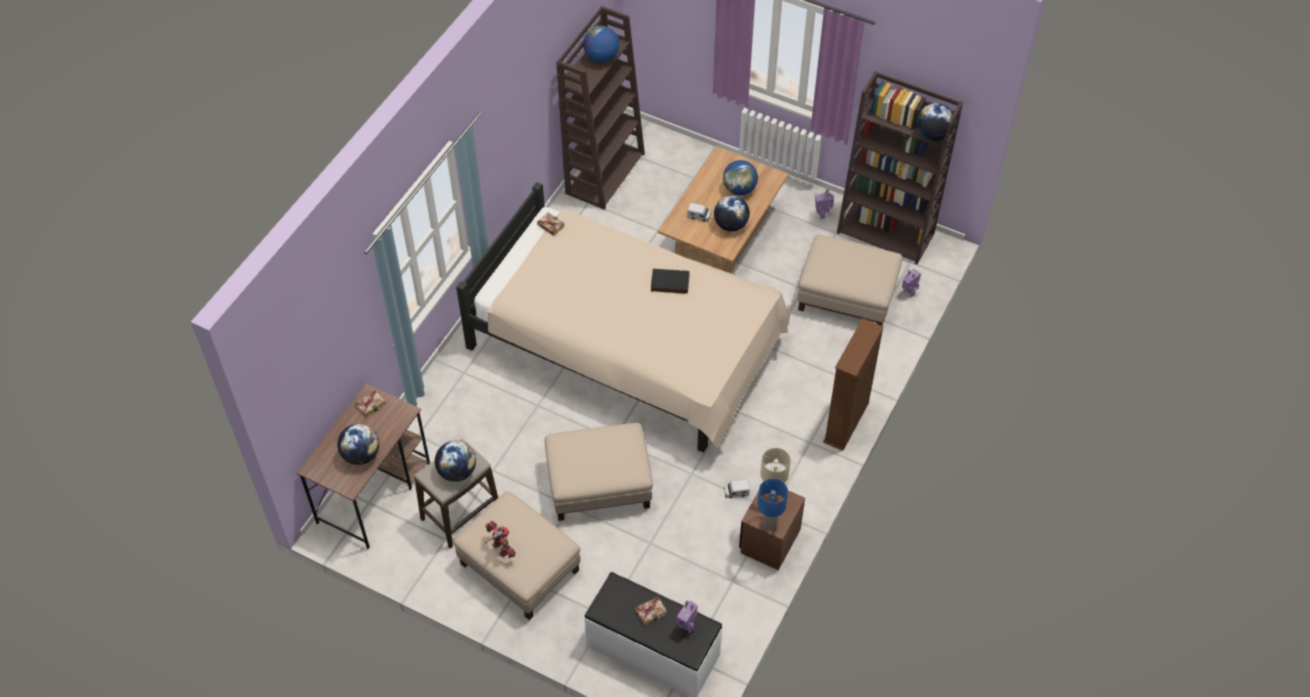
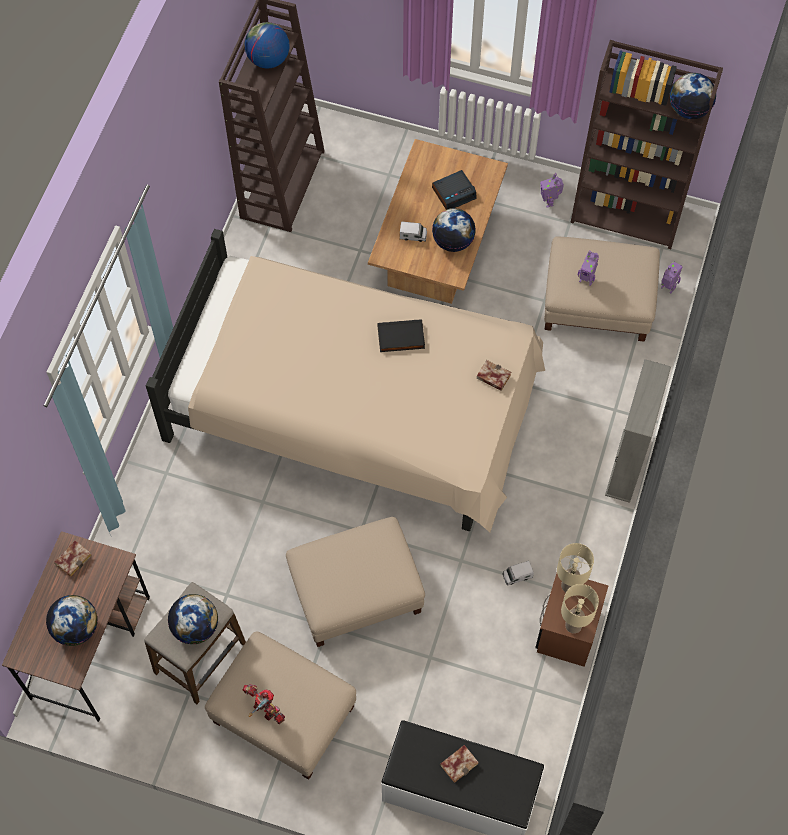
camera: 10 degrees left, 10 degrees up
(549, 226) = (240, 283): book -> book (492, 377)
(687, 626) = (504, 775): toy robot -> toy robot (586, 280)
(739, 189) = (454, 193): globe -> alarm clock
(769, 523) = (573, 626): blue table lamp -> beige table lamp
(846, 422) = (627, 466): brown bookcase -> grey bookcase

